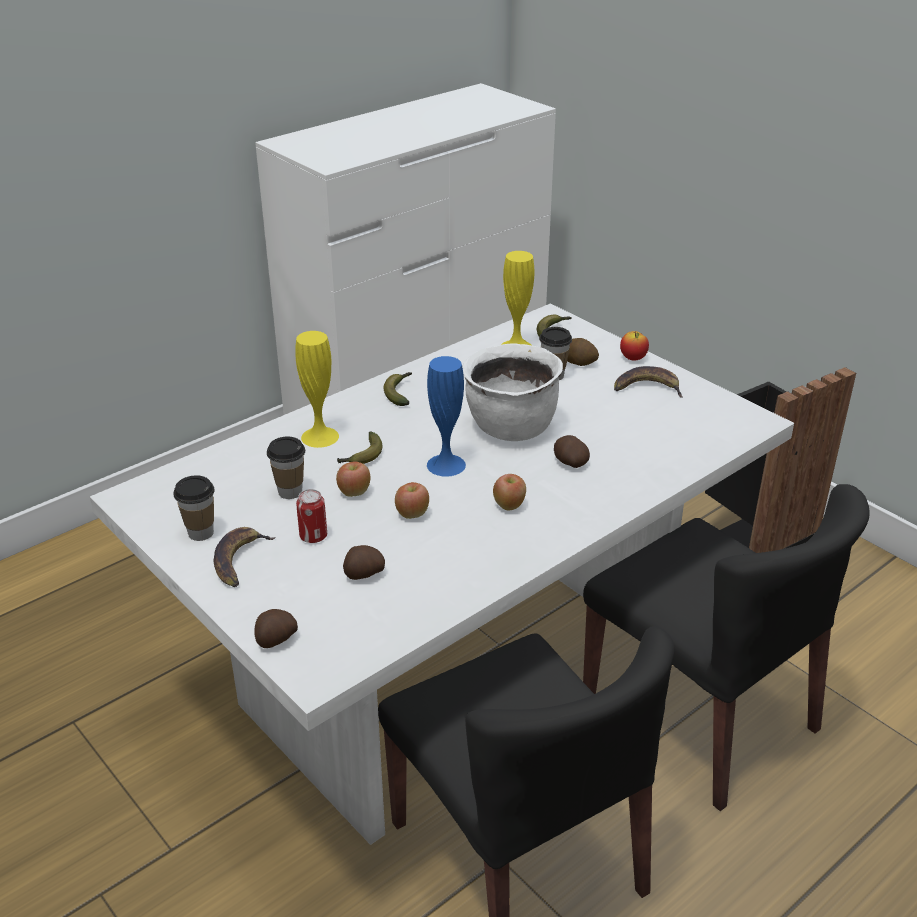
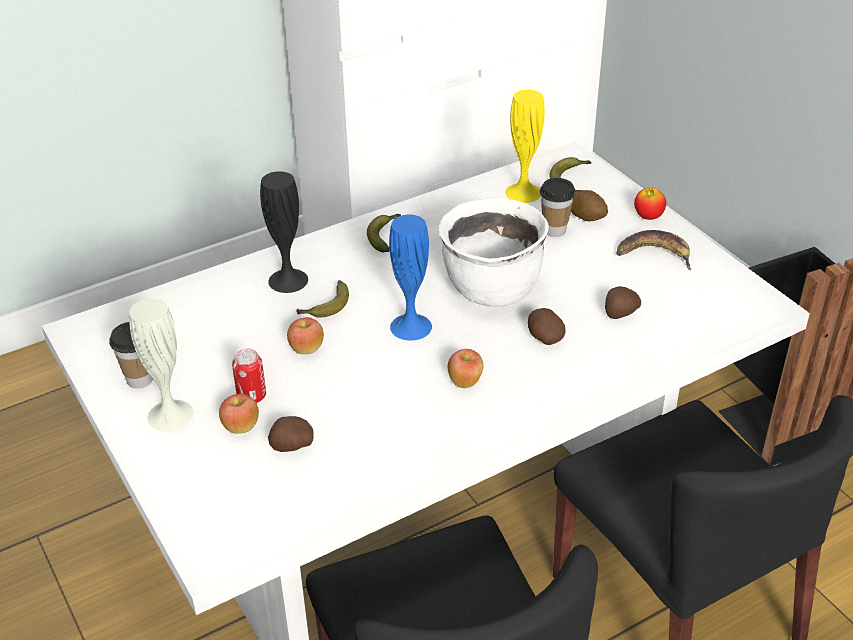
camera: 10 degrees right, 5 degrees up
(239, 560) = (170, 415): banana -> white vase
(275, 640) = (183, 511): potato -> potato (619, 313)
(290, 492) = (241, 341): cup -> none
(320, 437) = (288, 280): yellow vase -> black vase
(412, 514) = (360, 381): apple -> apple (241, 427)

